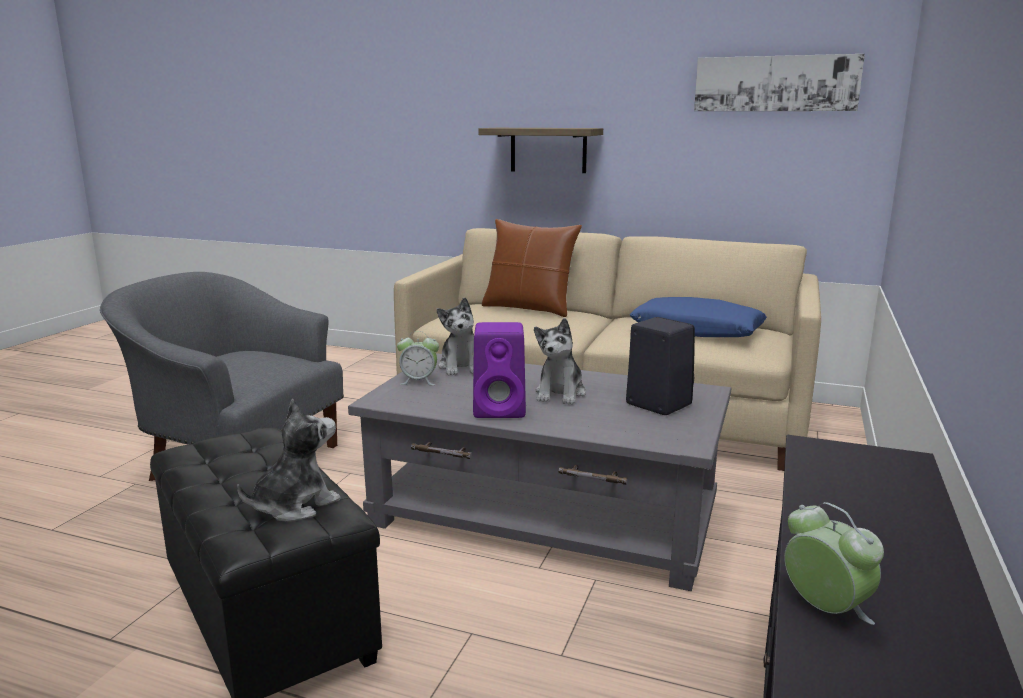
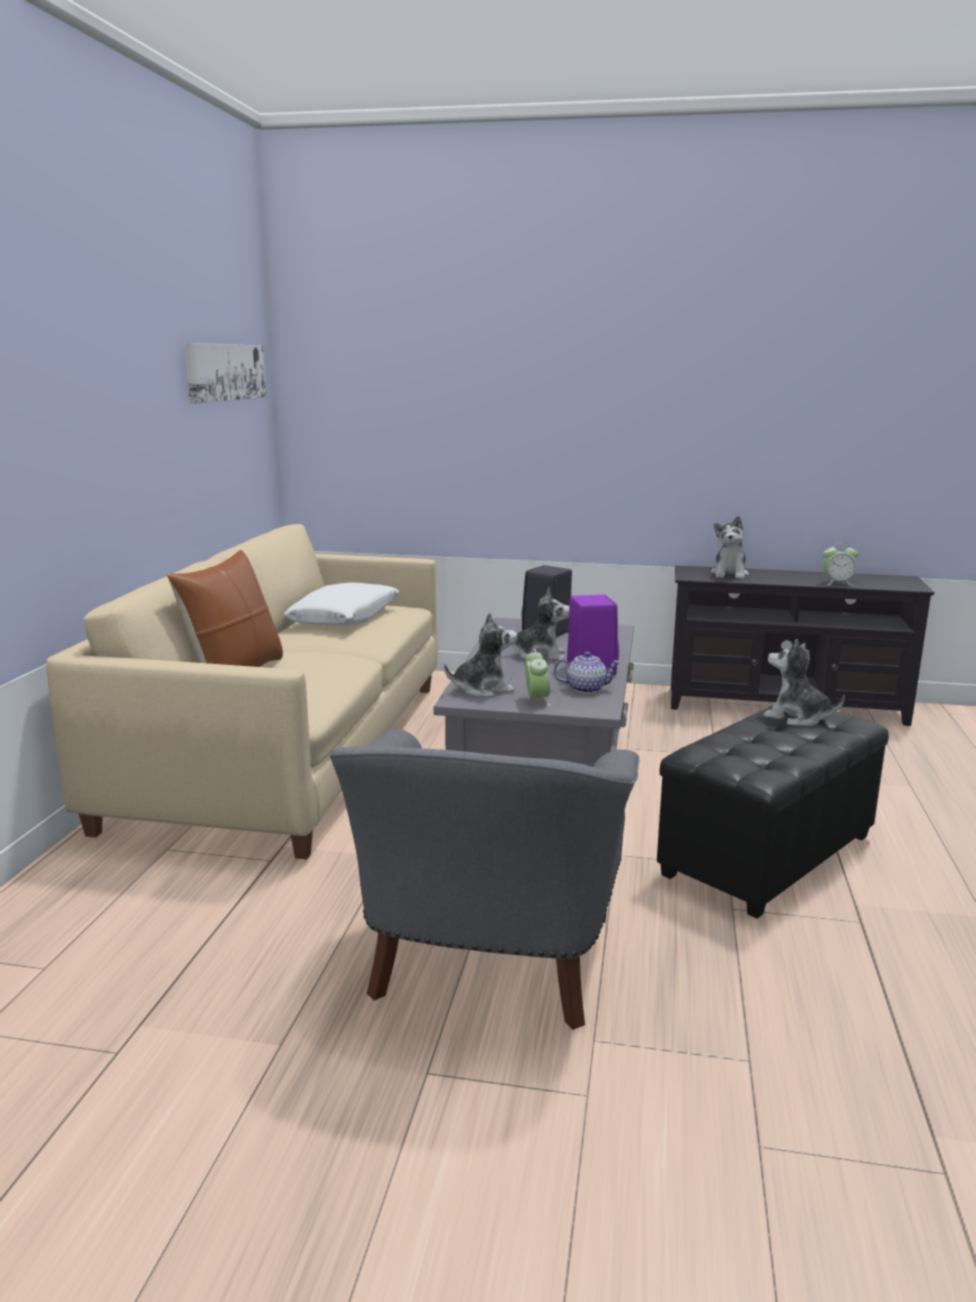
camera: 100 degrees left, 0 degrees up
(440, 401) = (585, 688): none -> teapot
(548, 150) = (93, 469): shelf -> none
(697, 331) = (345, 617): blue pillow -> white pillow
(825, 610) = (837, 583): alarm clock -> alarm clock turned 135 degrees counterclockwise
(863, 488) = (729, 574): none -> plush toy

